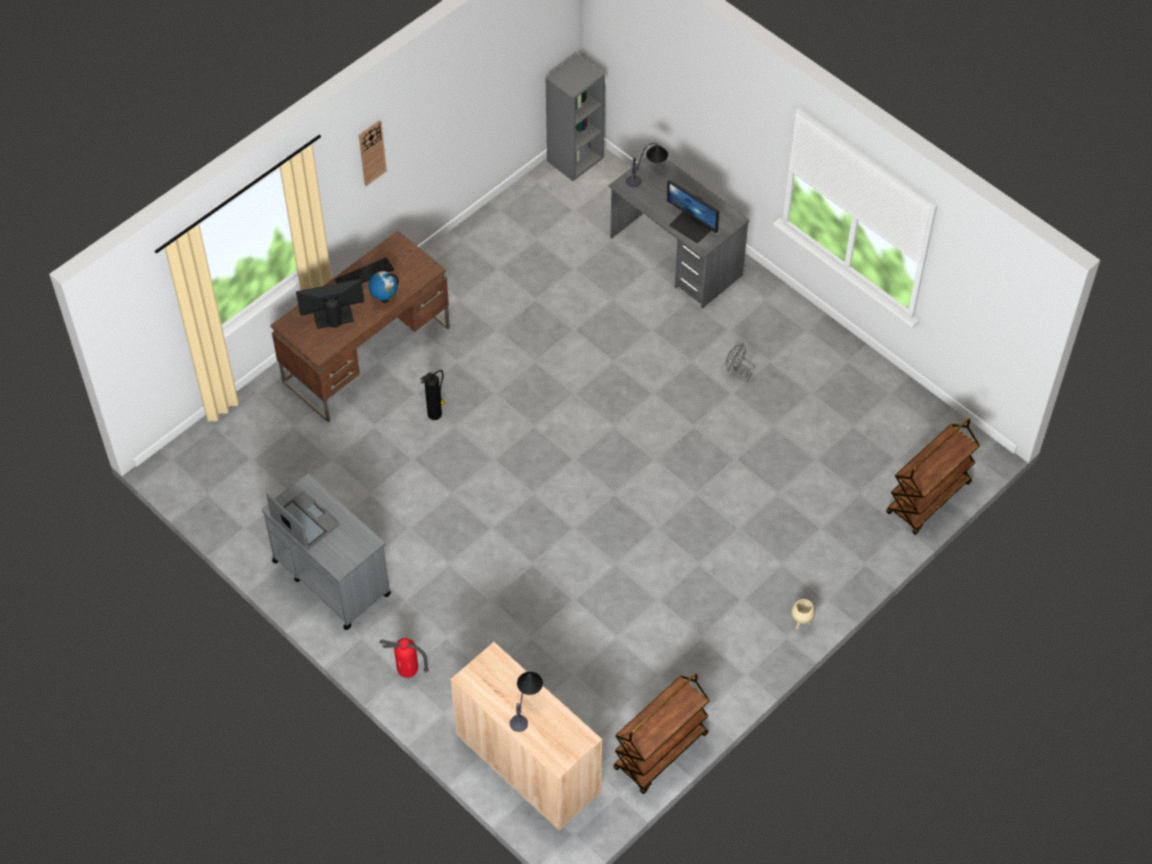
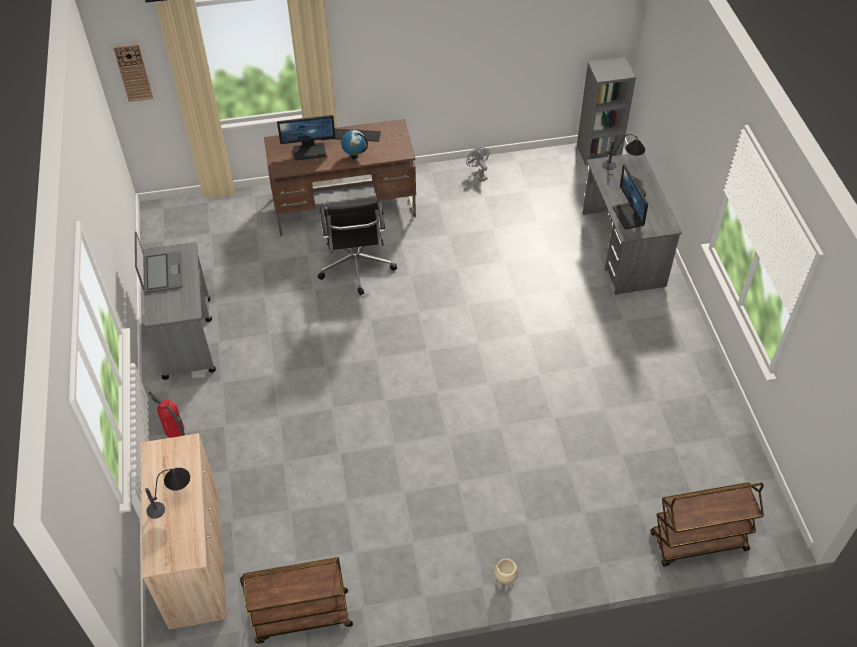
camera: 35 degrees right, 5 degrees down
(333, 316) = (309, 151): monitor -> monitor turned 150 degrees clockwise
(372, 152) = (395, 36): wall clock -> wall clock (133, 72)
(435, 413) = (356, 267): fire extinguisher -> black office chair
(737, 374) = (605, 355): grey fan -> grey fan (478, 174)

